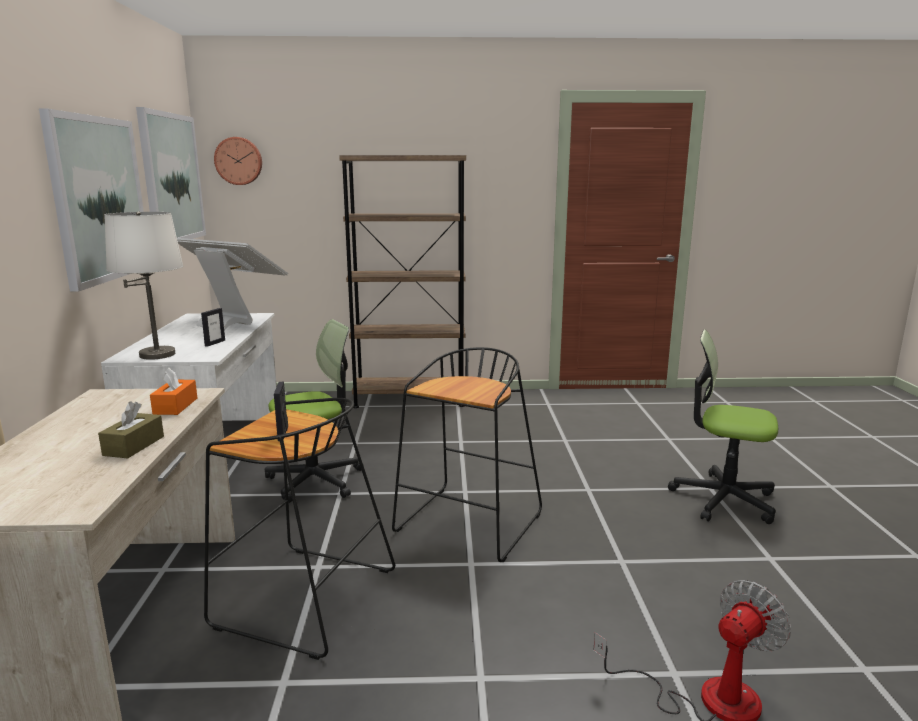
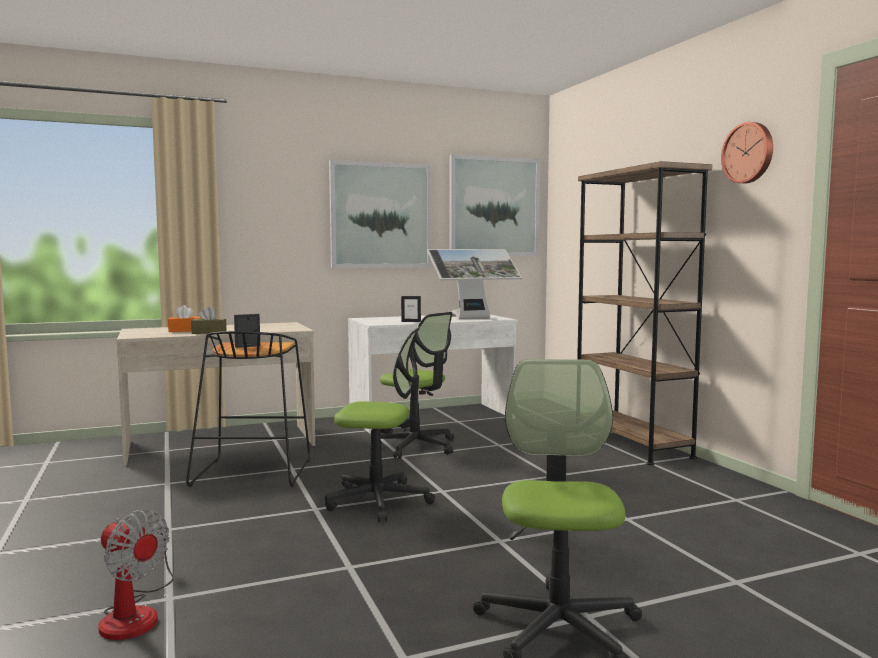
camera: 70 degrees right, 10 degrees down
(157, 354) = (372, 320): white table lamp -> none
(175, 406) = (273, 330): orange tissue box -> orange tissue box (184, 330)
(234, 322) = (473, 318): monitor -> monitor turned 60 degrees clockwise
(239, 161) = (566, 192): wall clock -> wall clock (749, 153)
(469, 525) = (379, 500): black stool -> office chair

